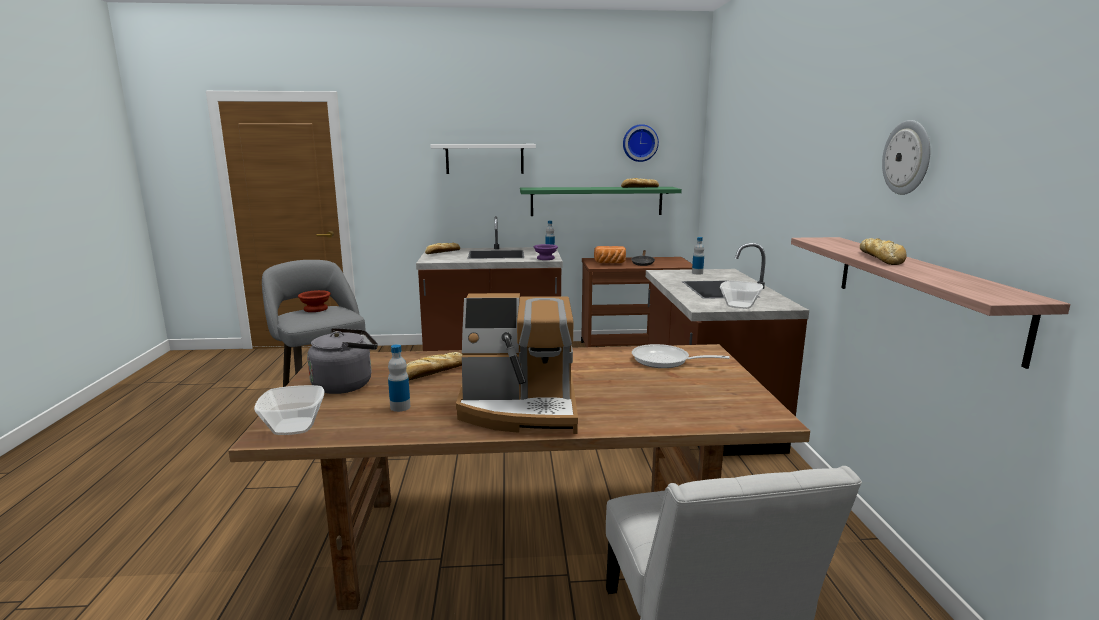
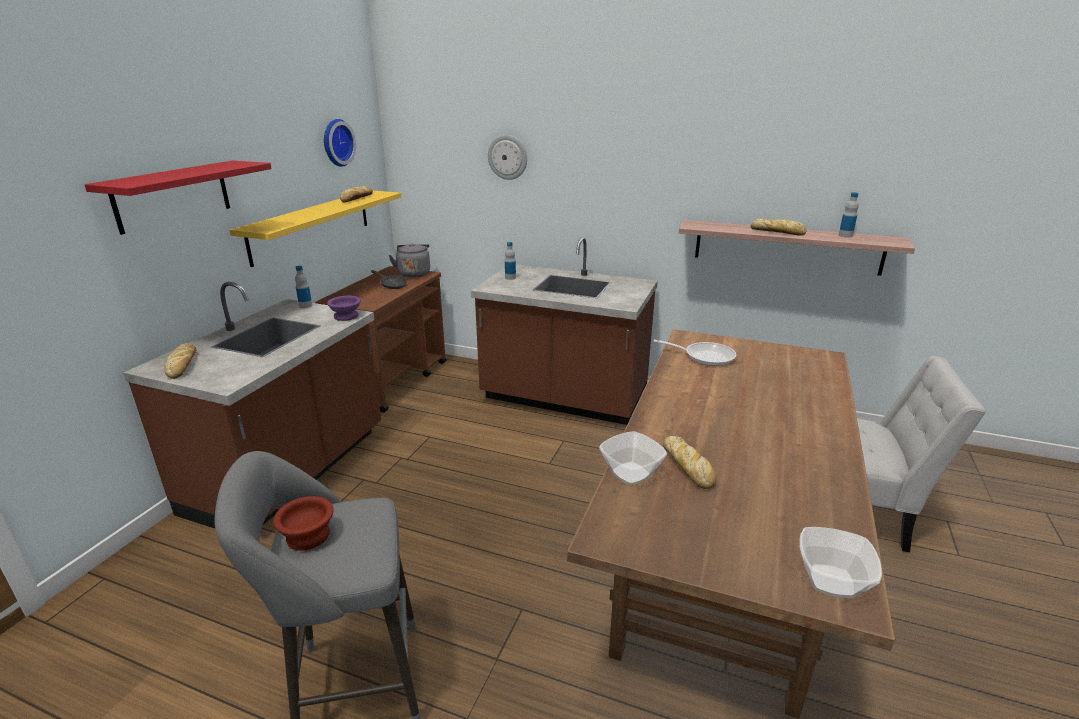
camera: 65 degrees left, 10 degrees up
(346, 385) = (707, 531): grey kettle -> grey kettle (414, 273)
(400, 407) = (784, 501): bottle -> bottle (845, 236)
(484, 158) = (173, 195): white shelf -> red shelf
(520, 409) = (797, 438): coffee machine -> none
(596, 201) = (312, 225): green shelf -> yellow shelf
(610, 263) = (367, 297): bread -> none
(665, 361) = (704, 356): frying pan -> frying pan turned 120 degrees counterclockwise
(739, 305) = (630, 294): bowl -> bowl (630, 474)
(907, 157) = (765, 159): wall clock -> wall clock (508, 157)

